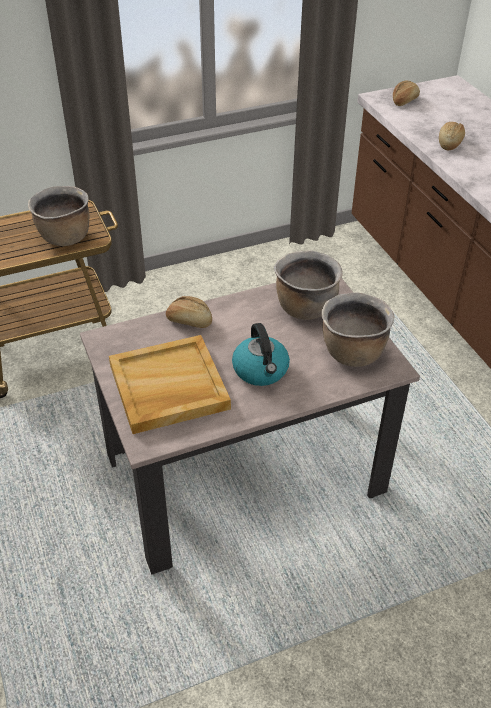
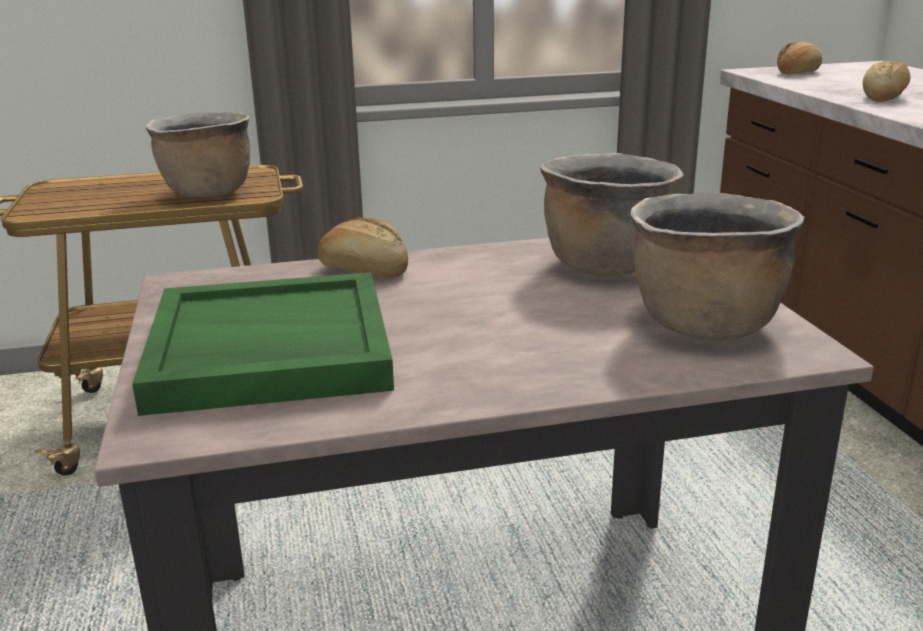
camera: 10 degrees right, 20 degrees down
(168, 387) = (268, 350): beige tray -> green tray
(261, 370) = (487, 338): kettle -> none

